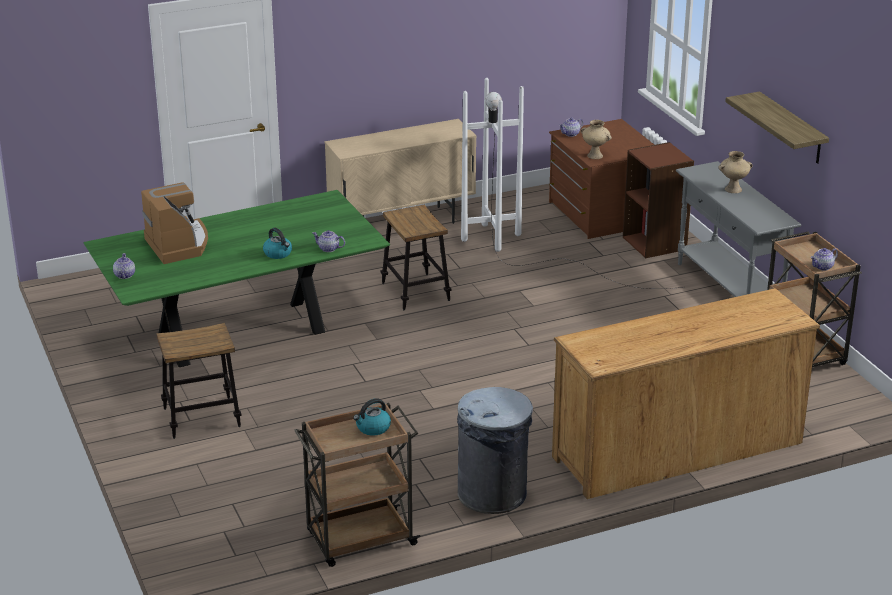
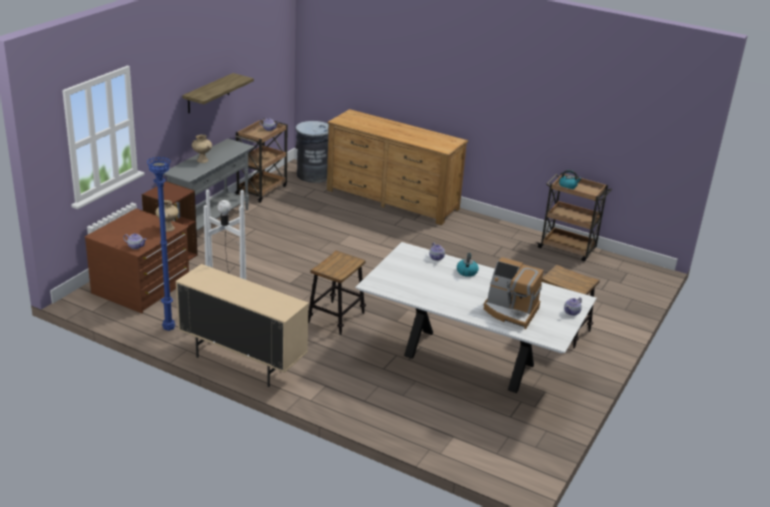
camera: 130 degrees left, 0 degrees up
(179, 245) = (510, 311): coffee machine -> coffee machine turned 90 degrees counterclockwise
(243, 333) = (468, 360): green dining table -> white dining table
(493, 494) = (489, 230): grey trash can -> grey trash can (313, 175)
(504, 207) = (168, 329): none -> blue floor lamp

